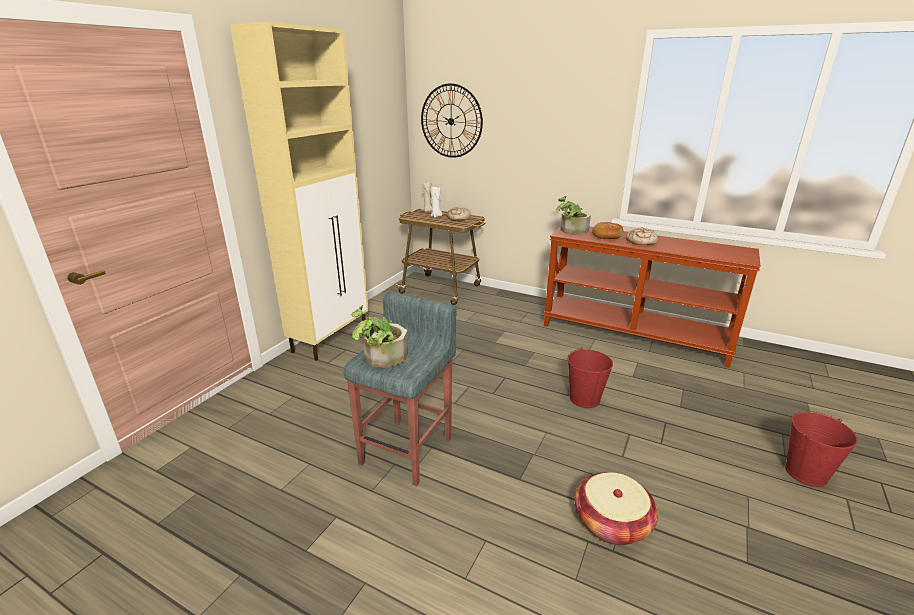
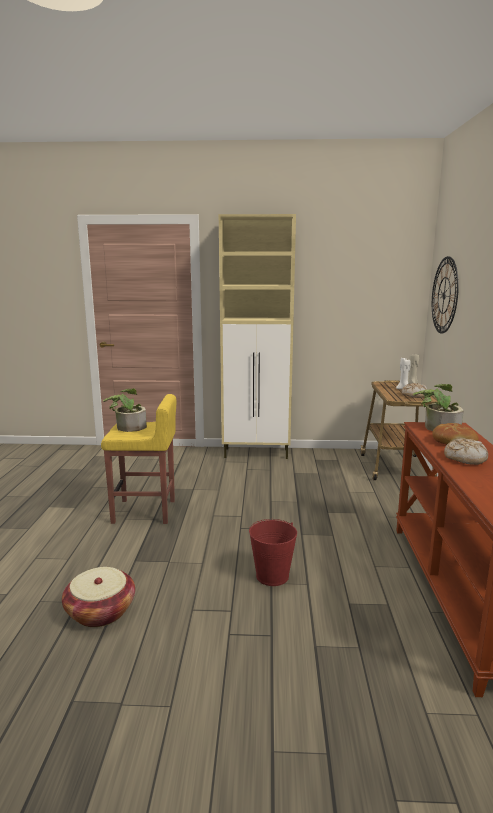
camera: 65 degrees right, 10 degrees down
(407, 450) = (145, 512): grey stool -> yellow stool
(806, 473) = (244, 773): red bucket -> none

